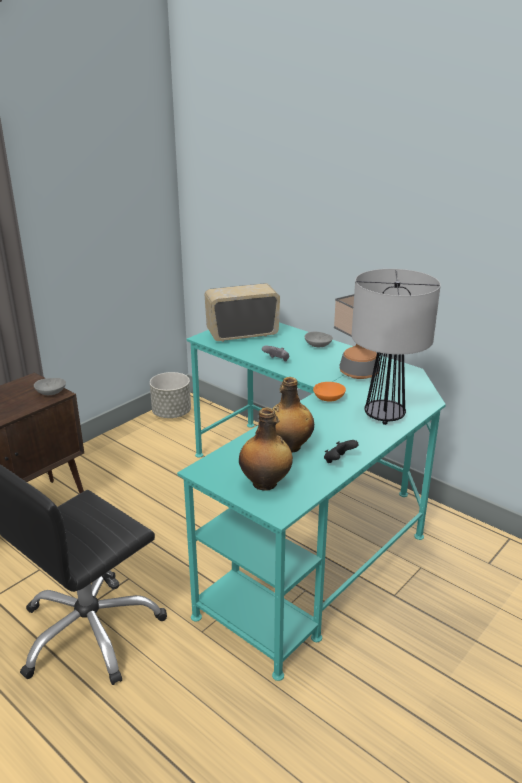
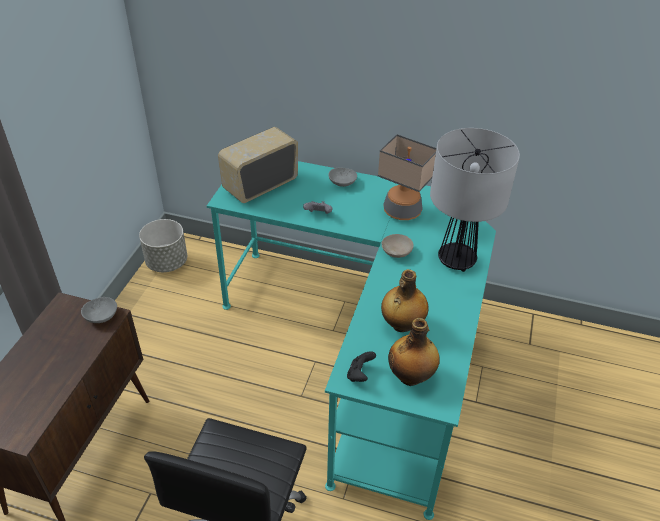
camera: 25 degrees left, 15 degrees up
(329, 398) = (397, 252): orange bowl -> beige bowl
(338, 461) = (453, 328): black game controller -> black game controller (360, 374)

